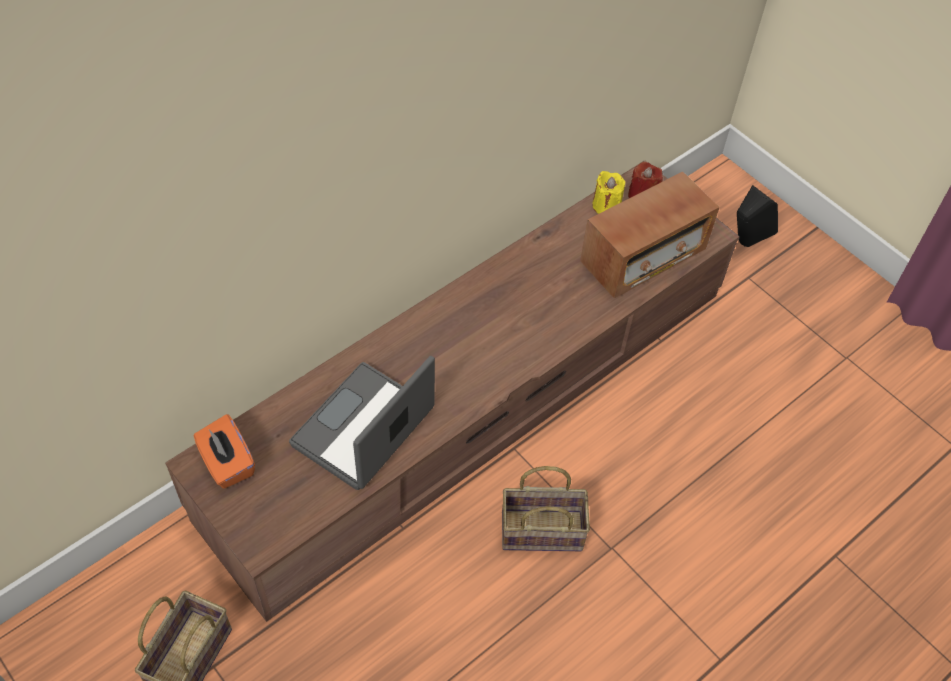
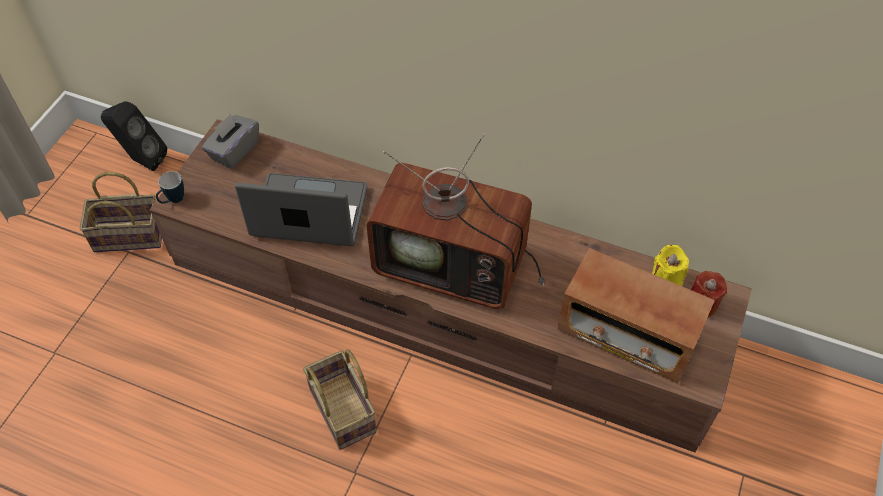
camera: 65 degrees right, 0 degrees up
(227, 463) = (234, 151): orange tissue box -> grey tissue box
(257, 548) = (173, 200): none -> mug
(501, 337) = (455, 264): none -> television
(745, 244) = (785, 455): black speaker -> black speaker (142, 160)

